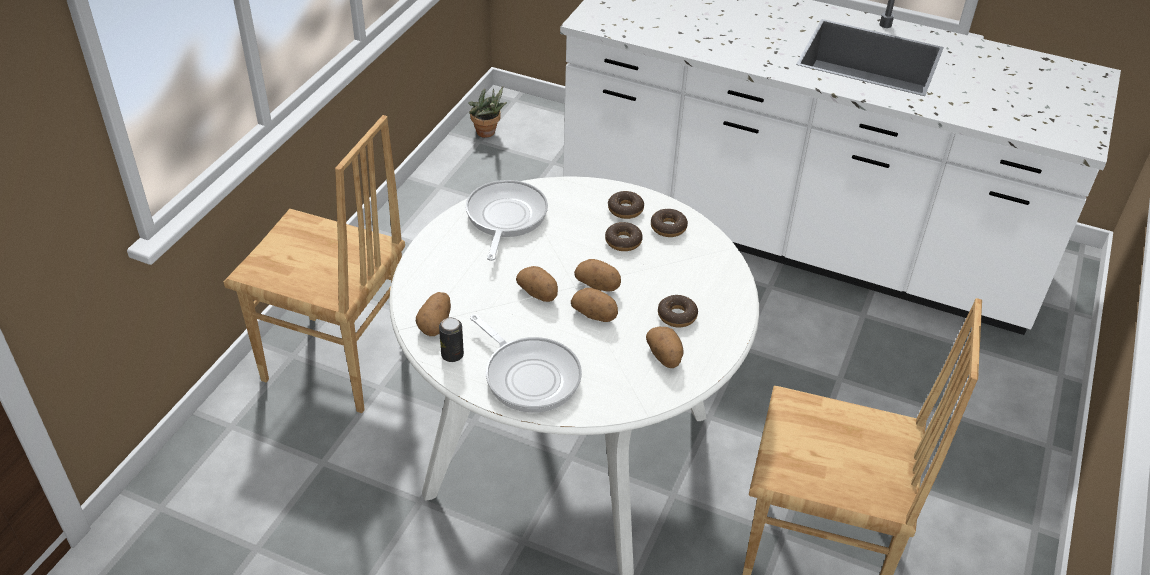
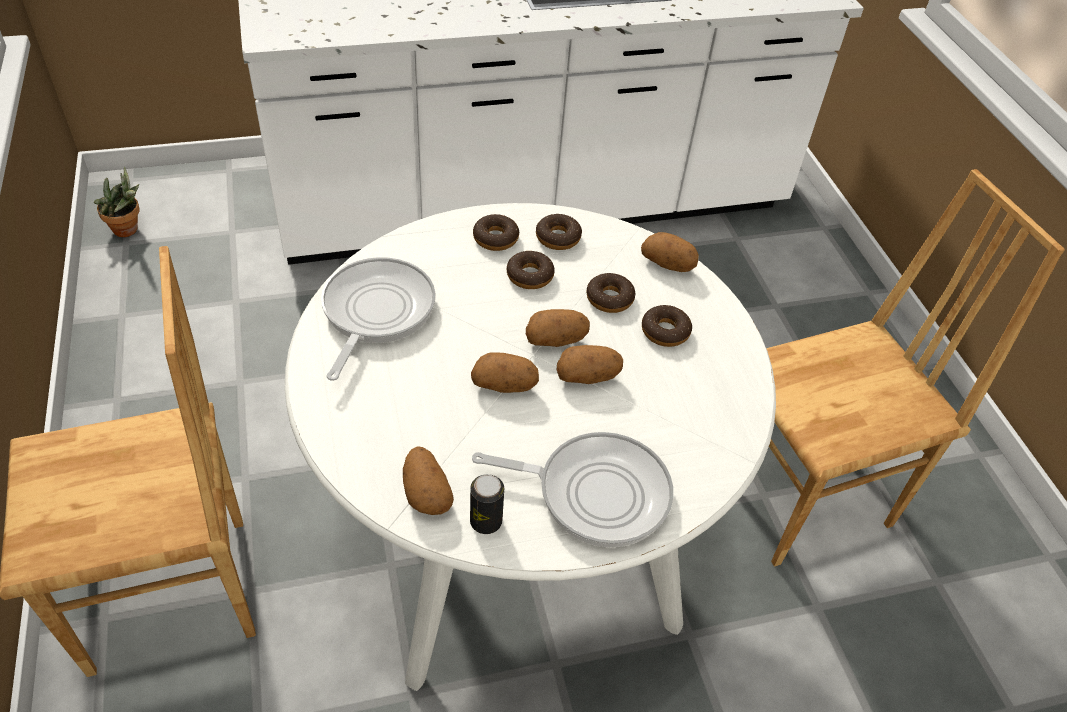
camera: 40 degrees left, 5 degrees up
(505, 218) = (375, 312): frying pan -> frying pan turned 45 degrees clockwise
(661, 279) = (609, 298): none -> donut
(665, 357) = (701, 384): potato -> potato (668, 264)

